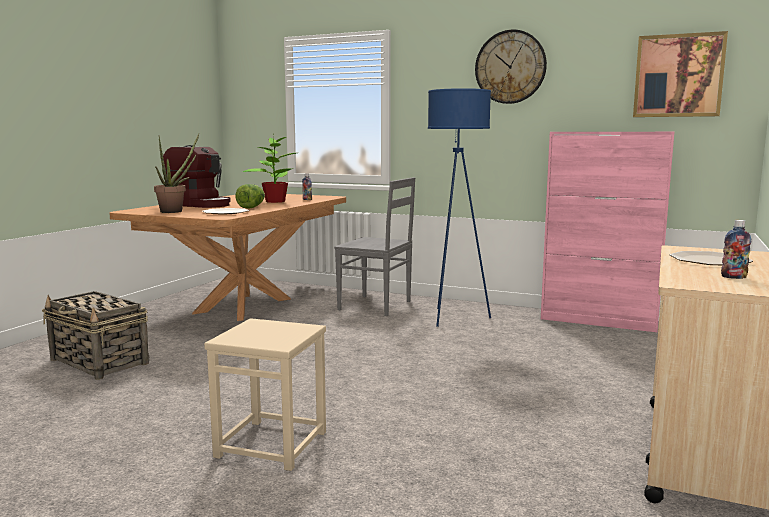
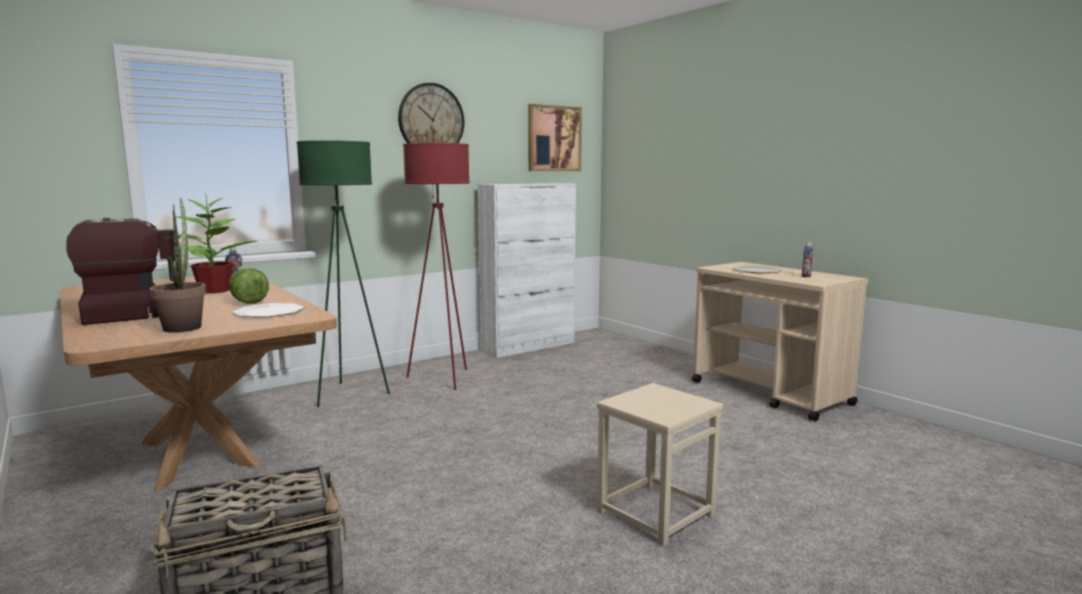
camera: 60 degrees left, 0 degrees up
(377, 306) = (348, 394): grey chair -> green floor lamp
(454, 317) = (443, 379): blue floor lamp -> red floor lamp
(599, 321) = (529, 346): pink cabinet -> white cabinet

